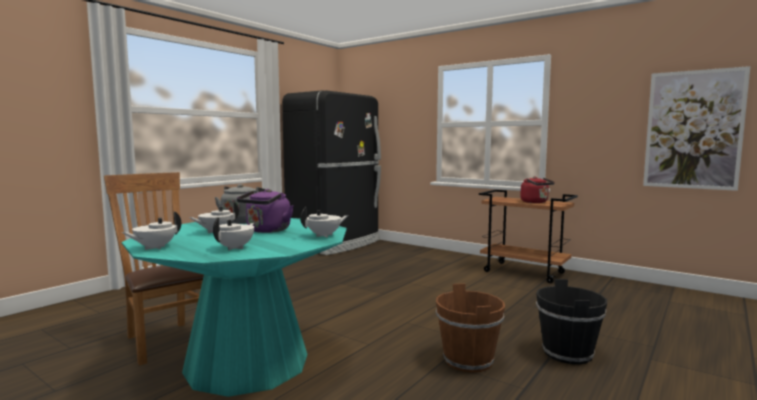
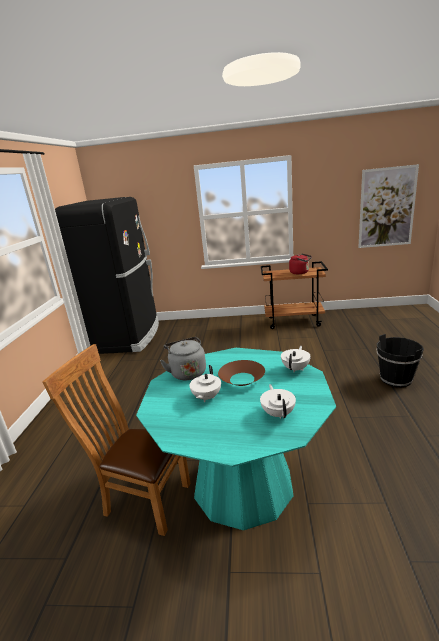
camera: 30 degrees left, 15 degrees up
(154, 248) = (218, 445): white teapot -> none
(267, 231) = (241, 379): purple kettle -> brown bowl
(467, 360) = (361, 409): brown bucket -> none

